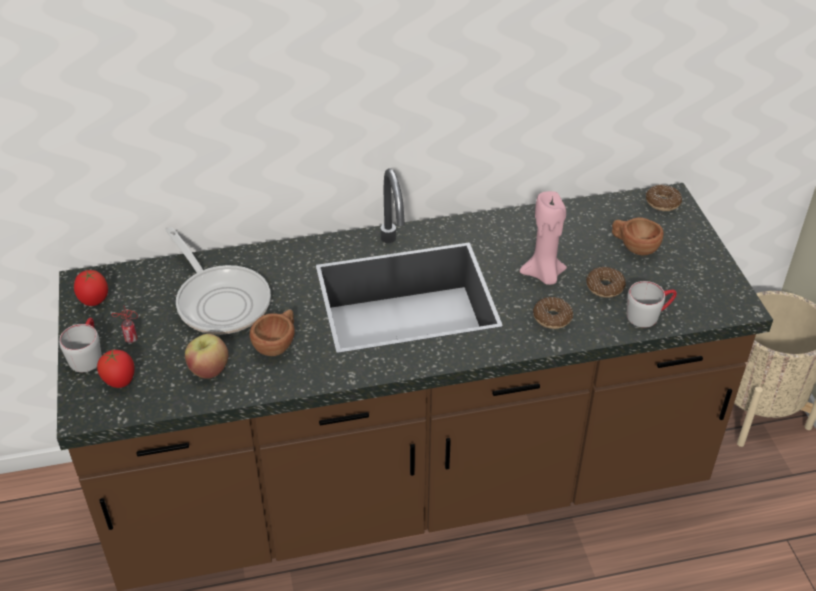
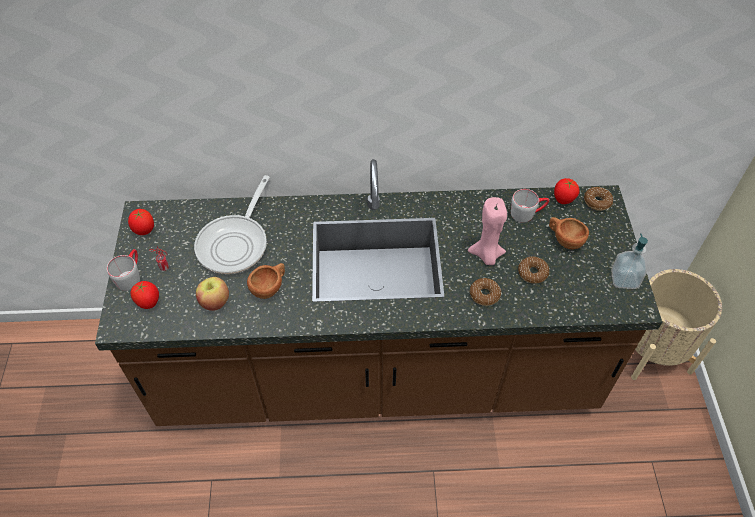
camera: 10 degrees right, 10 degrees up
(220, 301) = (236, 243): frying pan -> frying pan turned 45 degrees clockwise
(621, 206) = (563, 200): none -> tomato
(649, 314) = (562, 303): grey mug -> grey mug (527, 213)
(716, 280) = (624, 279): none -> soap dispenser

